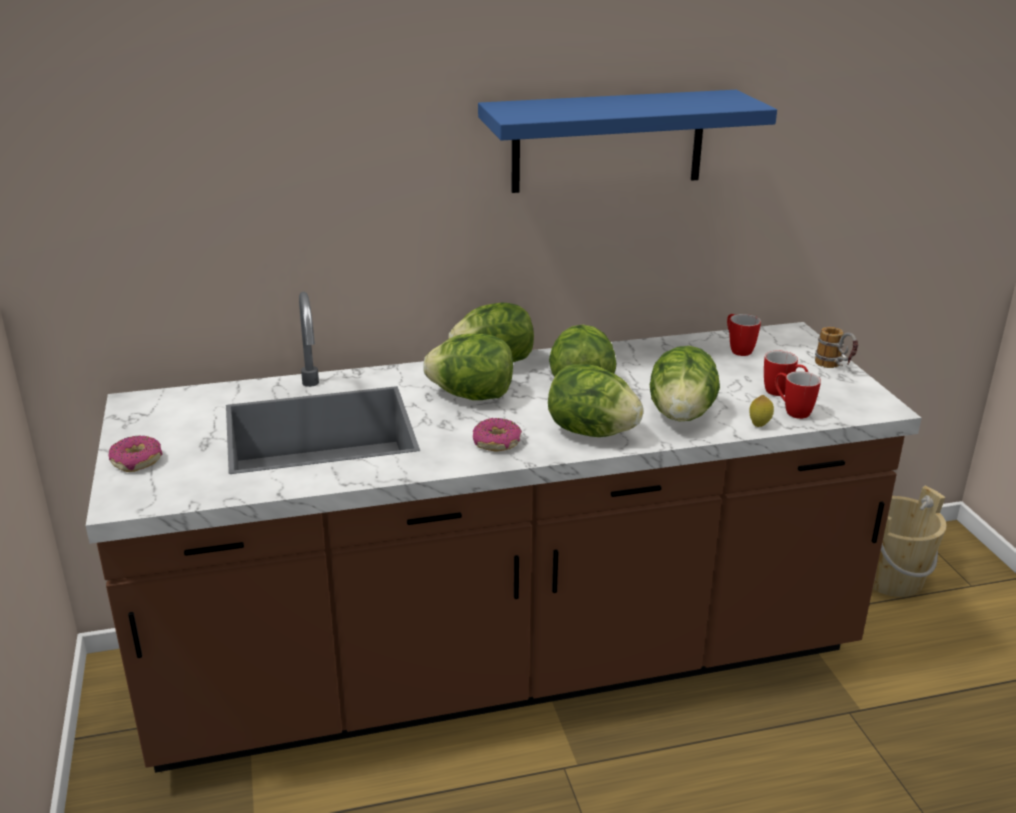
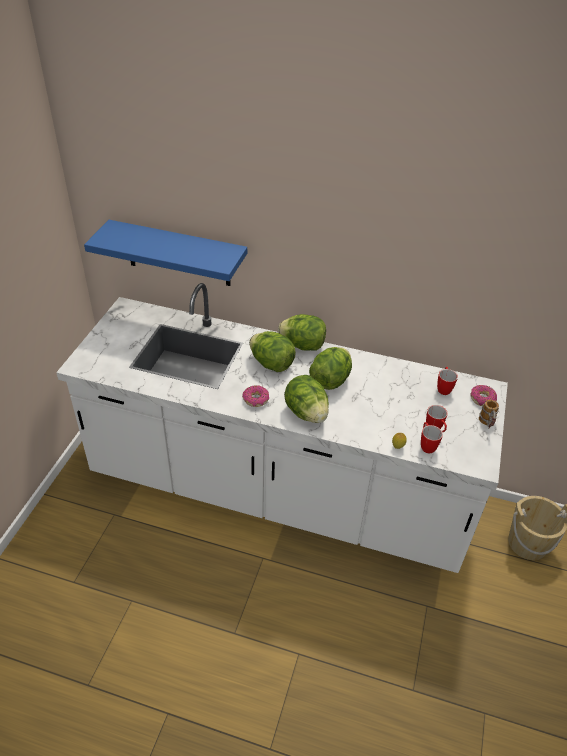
camera: 30 degrees right, 15 degrees up
(137, 461) = (100, 343): donut -> donut (482, 399)
(506, 664) = (278, 491): brown counter -> white counter
(608, 141) = (390, 247): blue shelf -> blue shelf (178, 254)
(681, 415) = (363, 422): lettuce -> none

